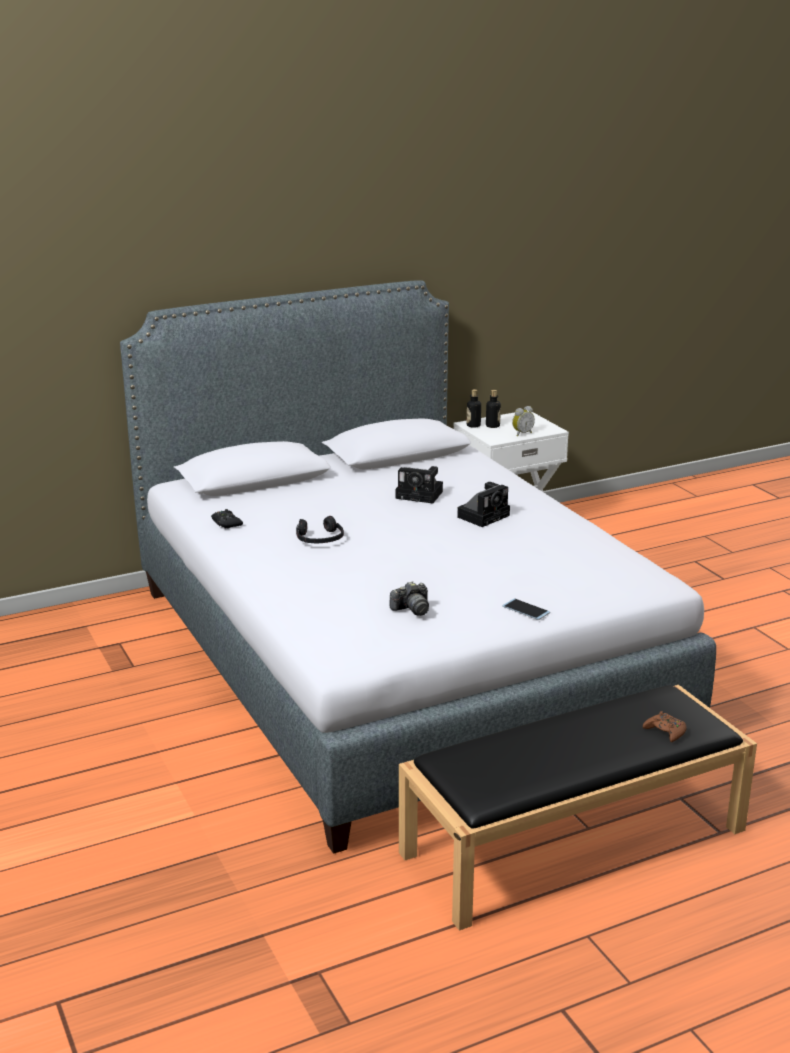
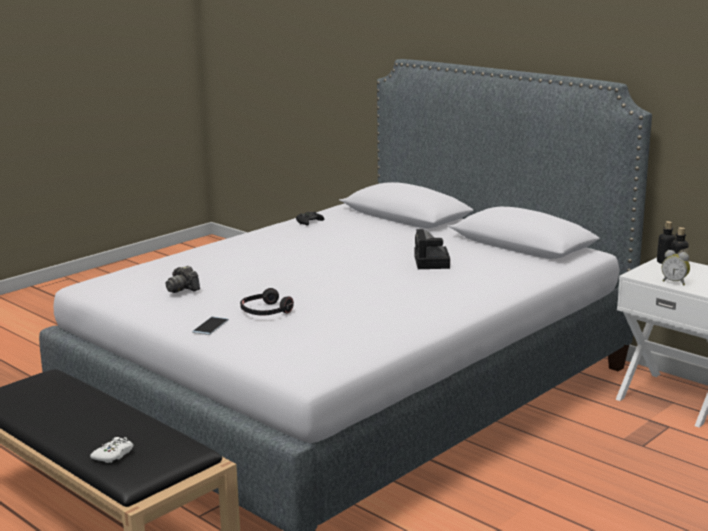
camera: 70 degrees right, 5 degrees down
(319, 539) = (302, 248): black headphones -> black headphones (266, 312)
(484, 515) = (408, 288): camera -> none
(665, 731) = (114, 455): brown game controller -> white game controller

